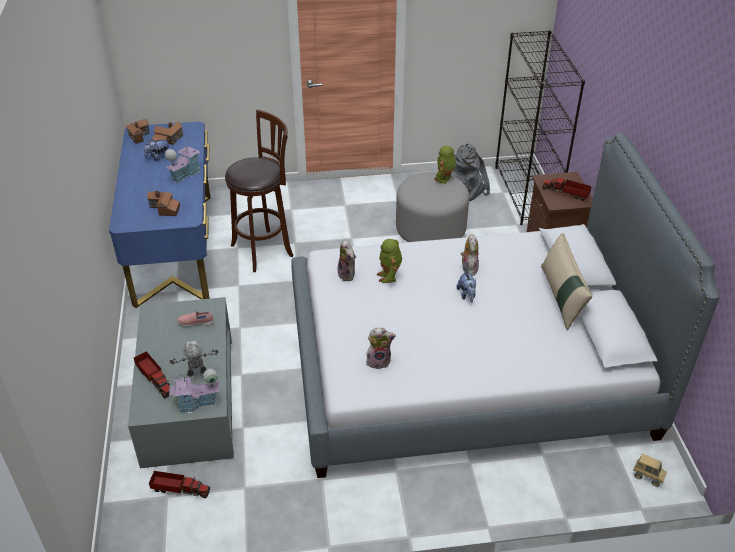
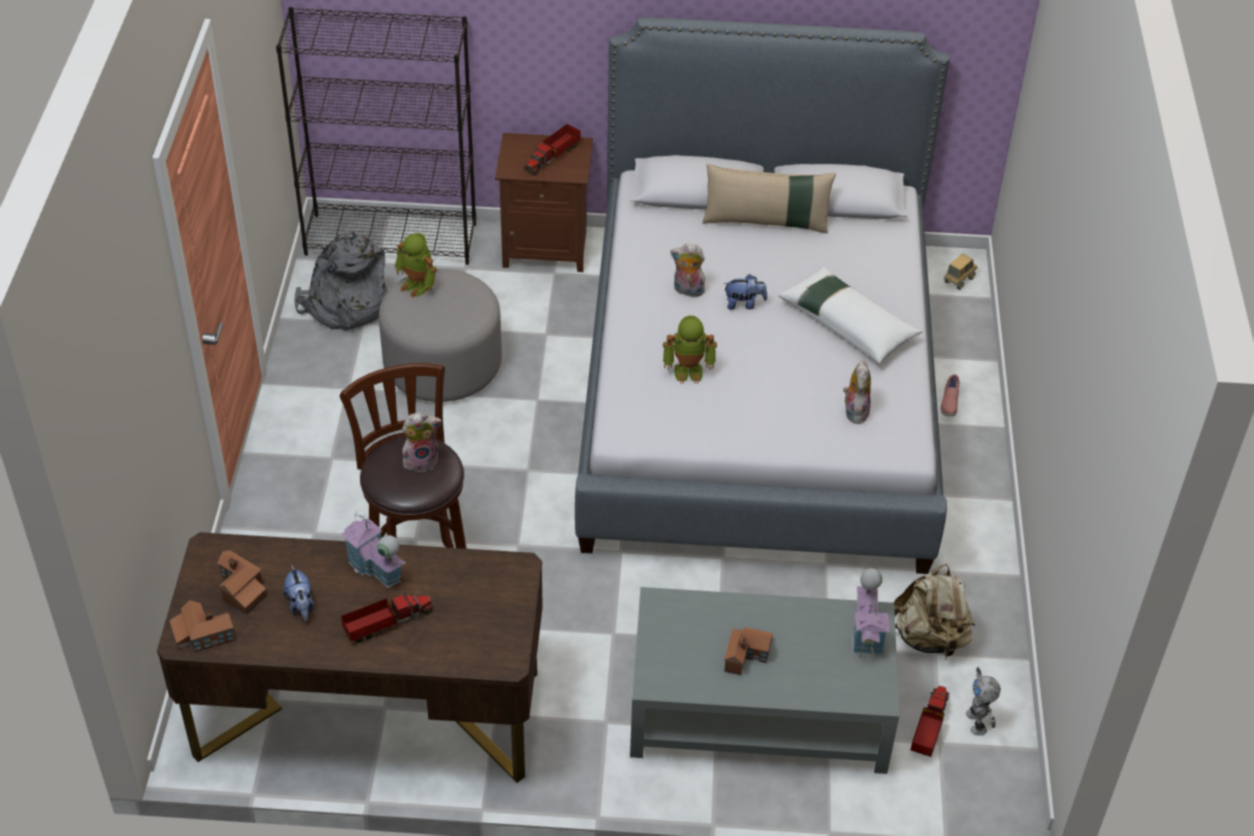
camera: 80 degrees left, 5 degrees up
(155, 379) = (809, 682): toy truck -> toy truck (386, 623)
(164, 209) = (476, 601): toy house -> toy house (747, 655)
(174, 248) = (368, 714): blue desk -> brown desk
(196, 323) = (695, 626): pink shoe -> pink shoe (949, 403)
(197, 376) = (811, 630): toy robot -> toy robot (977, 722)
(258, 484) = (930, 638): none -> beige backpack
(348, 275) = (671, 415): plush toy -> plush toy (421, 460)
(470, 350) = (848, 323): none -> white pillow

